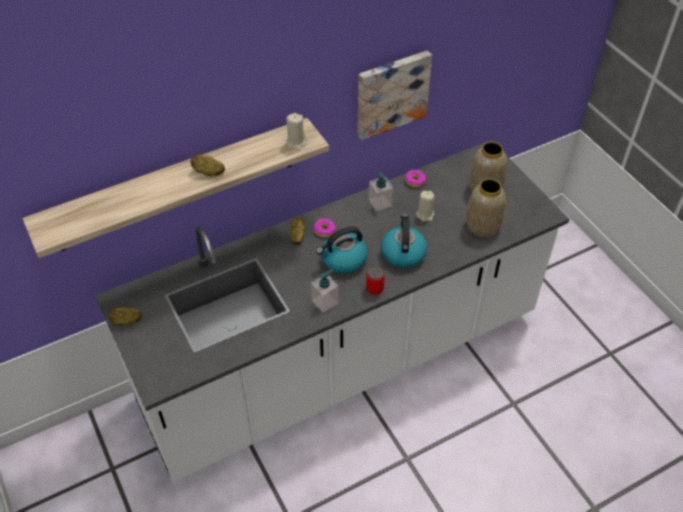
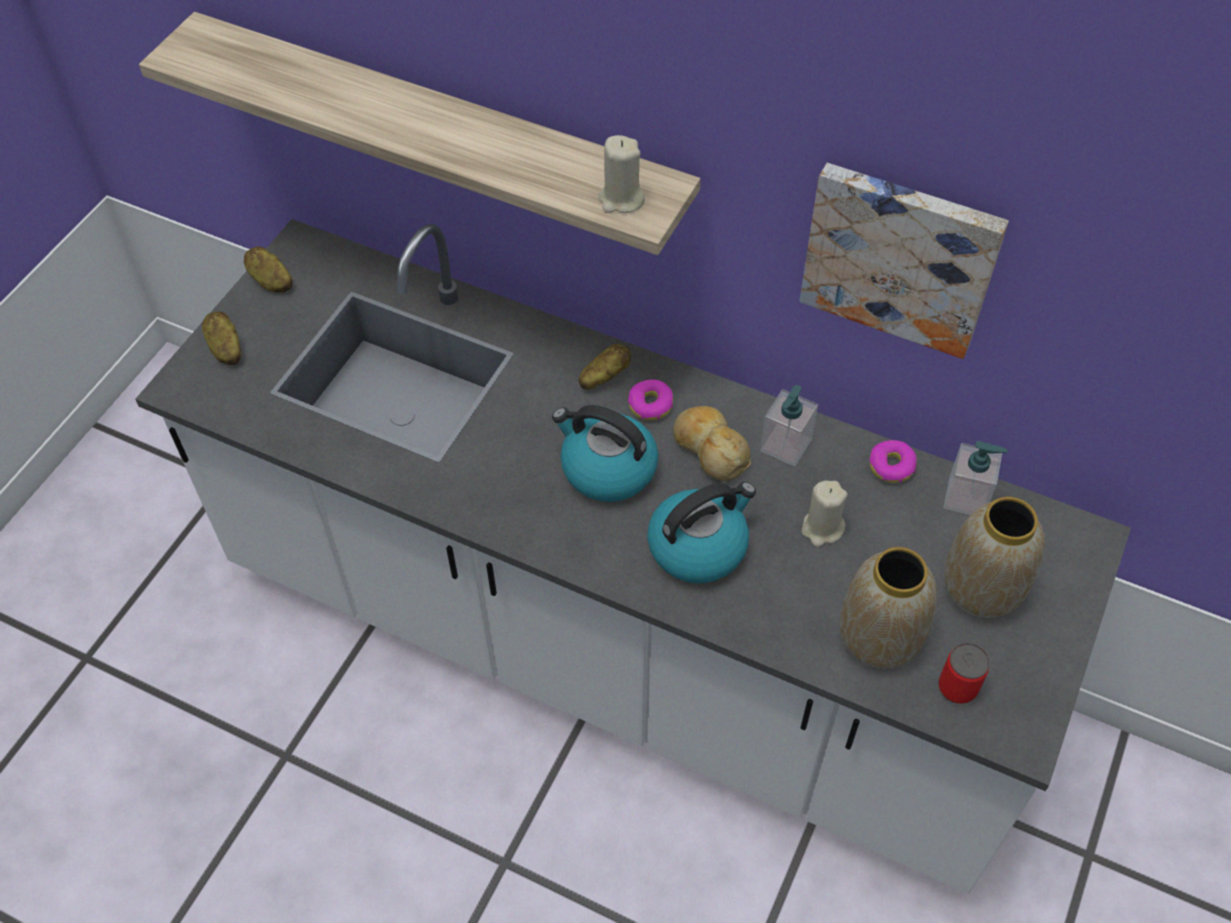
camera: 55 degrees right, 5 degrees up
(208, 172) = (451, 137): potato -> potato (225, 349)
(325, 302) = (495, 497): soap dispenser -> soap dispenser (966, 497)
(362, 225) = (710, 449): none -> bread
(374, 288) = (581, 551): can -> can (957, 687)

